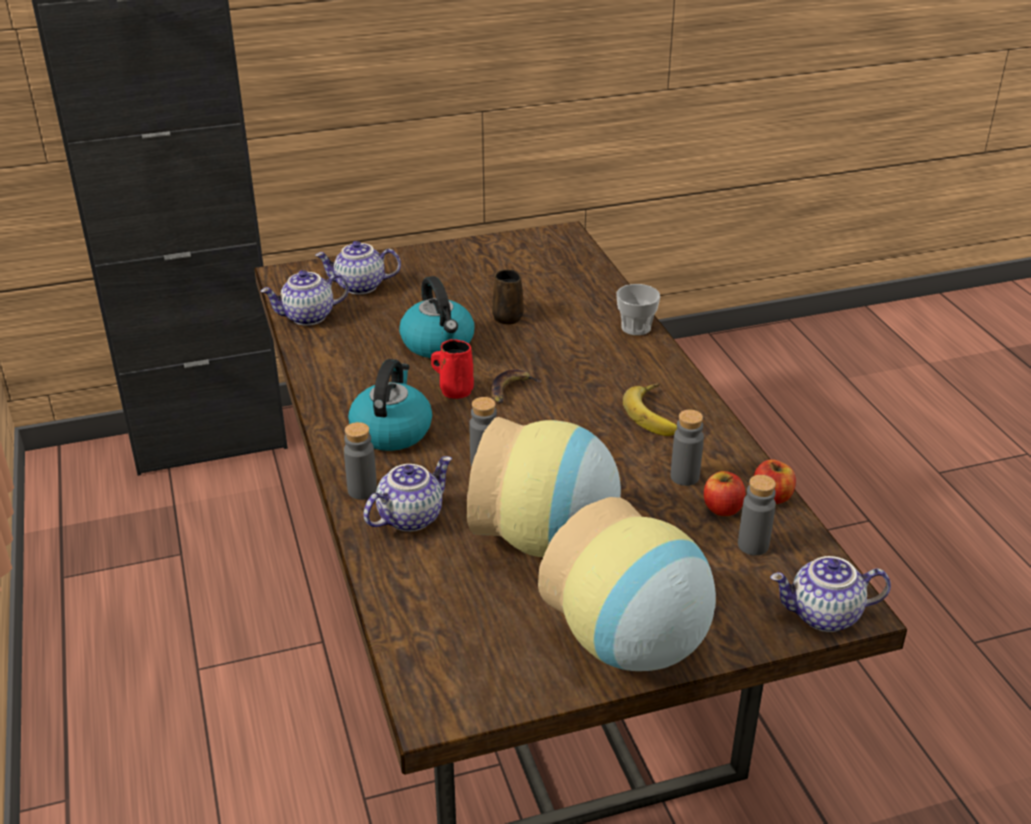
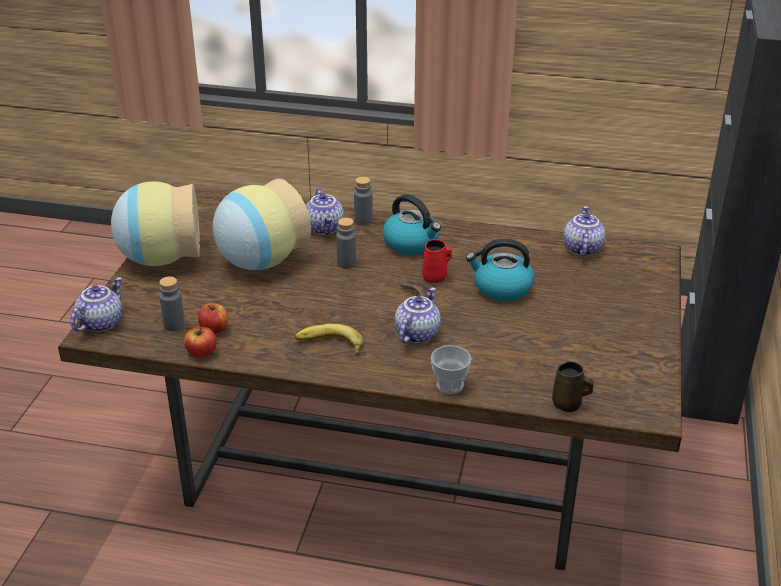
camera: 120 degrees right, 0 degrees up
(359, 287) = (615, 279): teapot -> teapot (416, 333)
(507, 316) = (517, 329): brown mug -> brown mug (568, 404)
(684, 477) = (256, 328): grey bottle -> none

